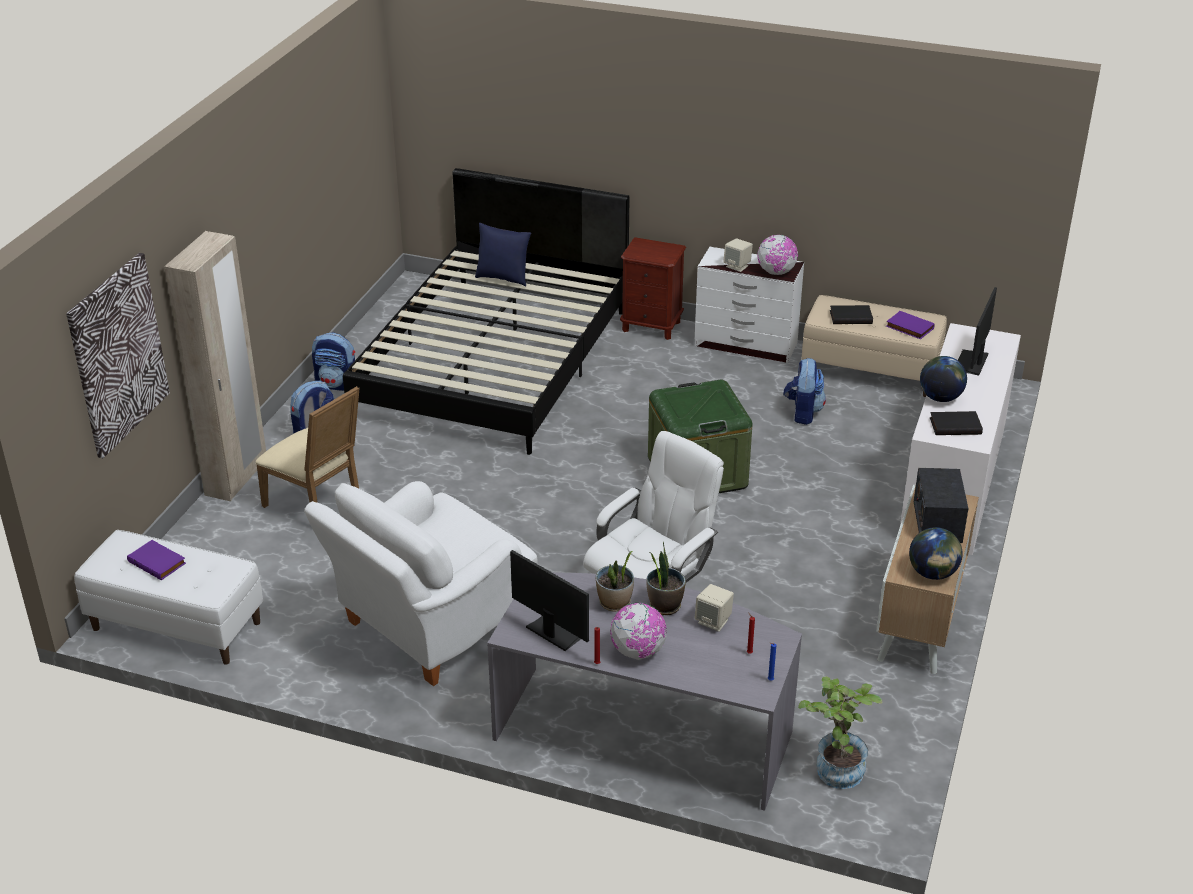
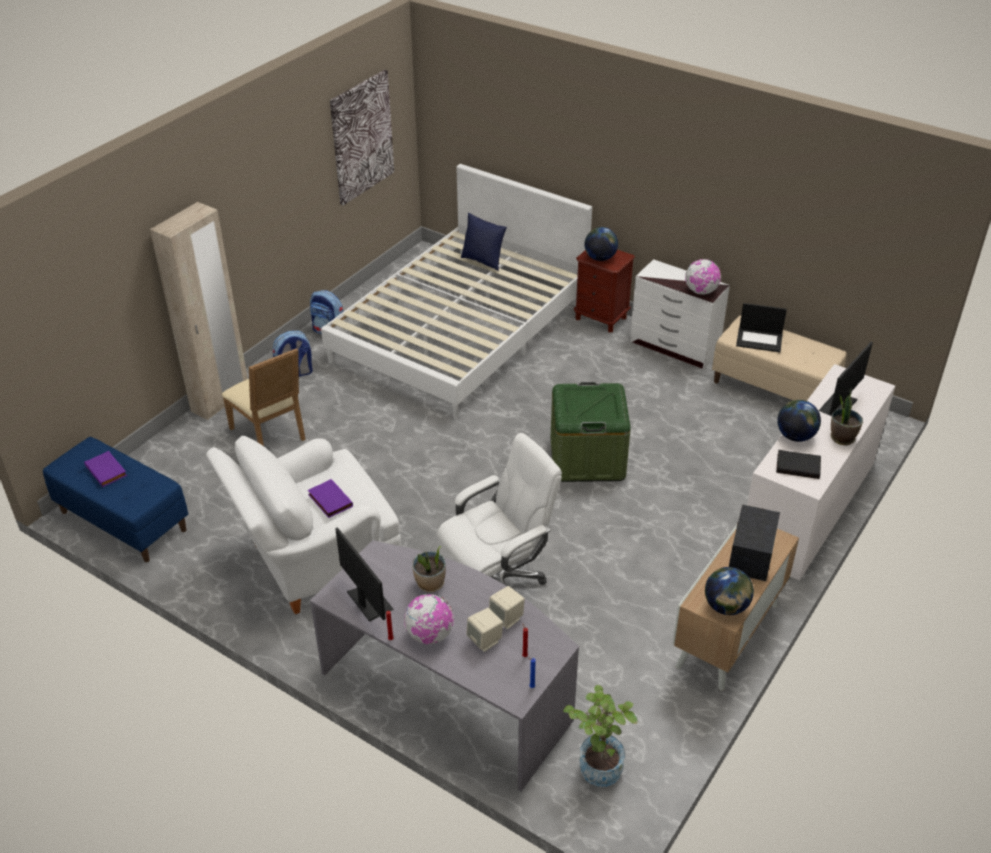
camera: 15 degrees right, 5 degrees up
(118, 355) = (98, 298): picture -> picture (362, 137)
(175, 626) = (122, 521): white bench -> blue bench
(495, 362) = (461, 331): black bed -> white bed
(648, 253) = (600, 258): none -> globe
(664, 605) = (471, 594): potted plant -> potted plant (842, 438)
(737, 266) = (669, 281): beige speaker -> beige speaker (485, 640)
(802, 412) = (699, 418): backpack -> none
(851, 316) = (759, 340): black book -> laptop
(909, 328) = (807, 358): purple book -> purple book (329, 501)

